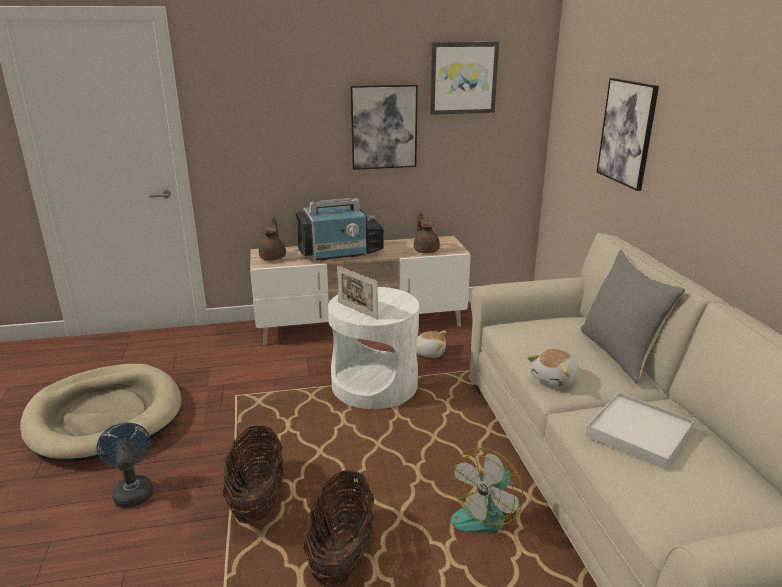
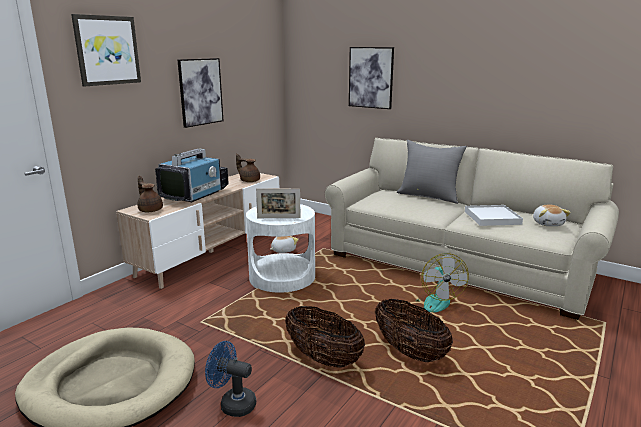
camera: 45 degrees left, 5 degrees down
(463, 78) = (242, 53): picture -> picture (107, 50)
(555, 379) = (426, 213): plush toy -> plush toy (548, 223)

